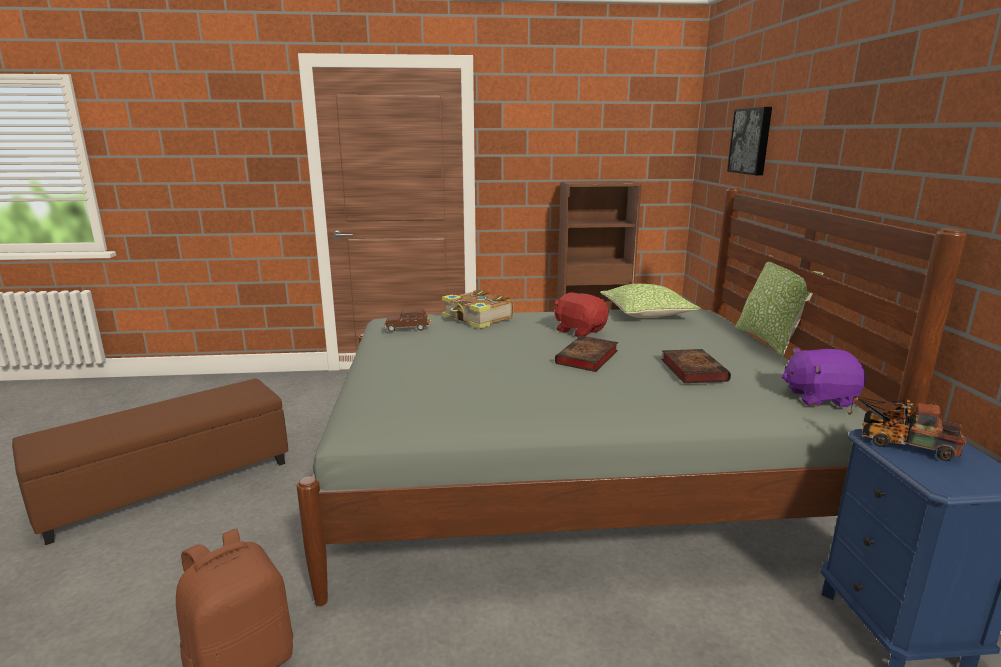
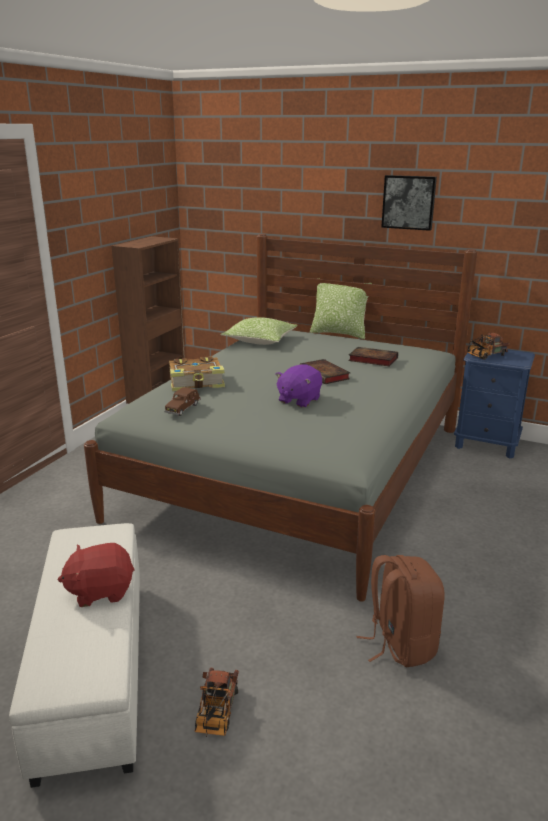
camera: 60 degrees left, 5 degrees up
(113, 563) = (216, 714): none -> toy truck
(169, 485) = (95, 670): brown ottoman -> white ottoman
(579, 331) = (272, 364): red plush toy -> red plush toy (100, 591)
(751, 141) = (266, 198): picture -> picture (409, 202)
(818, 397) = (426, 351): purple plush toy -> purple plush toy (298, 400)

